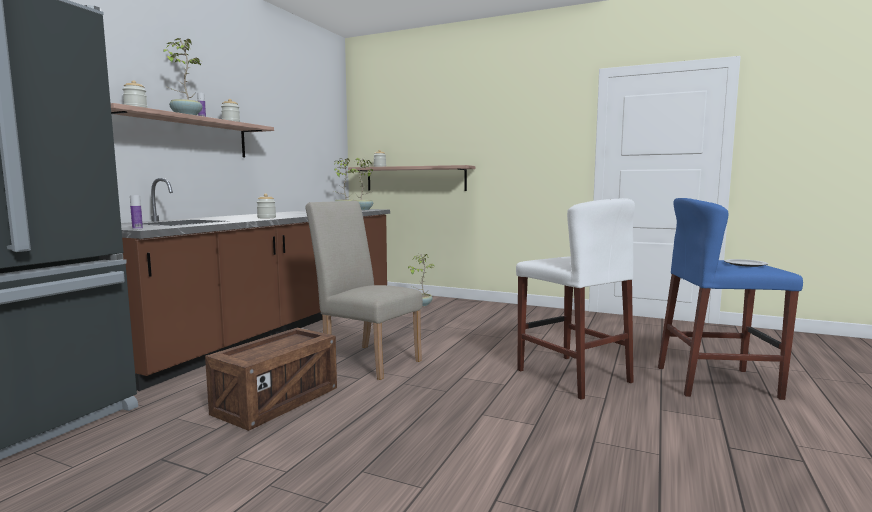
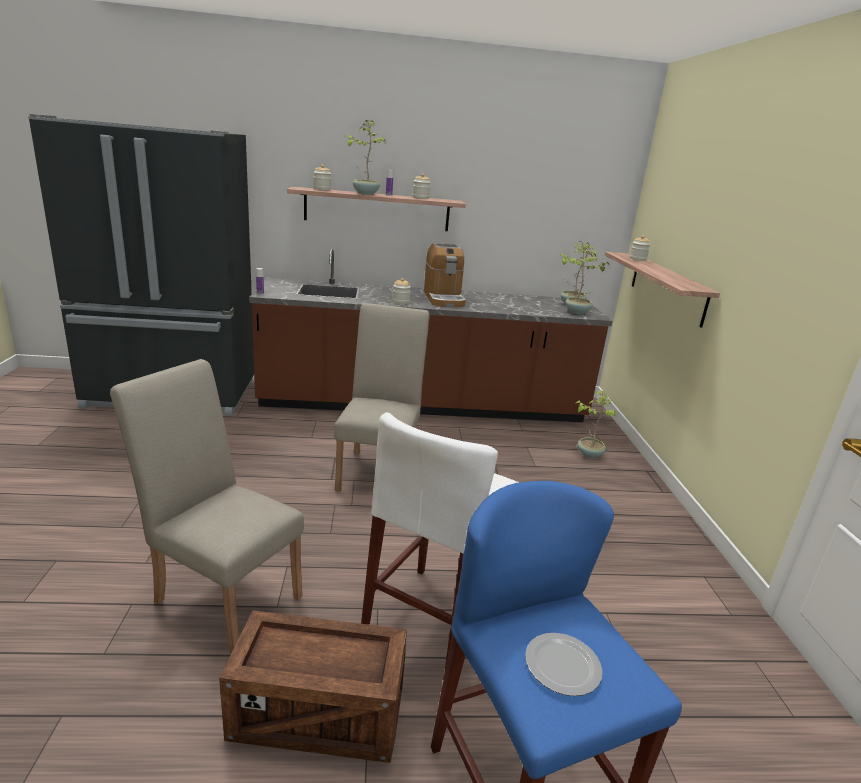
camera: 60 degrees right, 15 degrees up
(277, 401) = (265, 458): crate -> crate (317, 714)
(279, 215) = (443, 299): none -> coffee machine
(504, 447) = (222, 593): none -> beige chair

